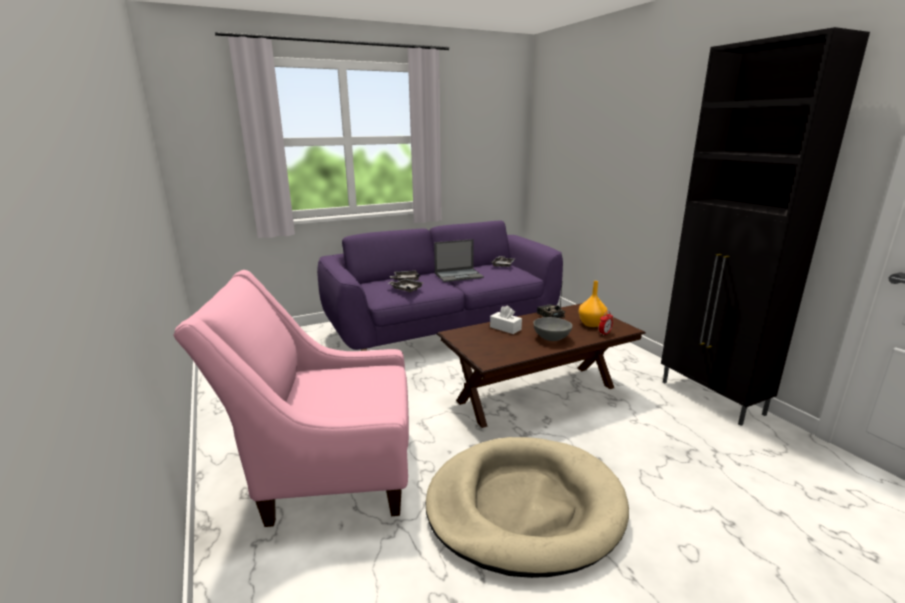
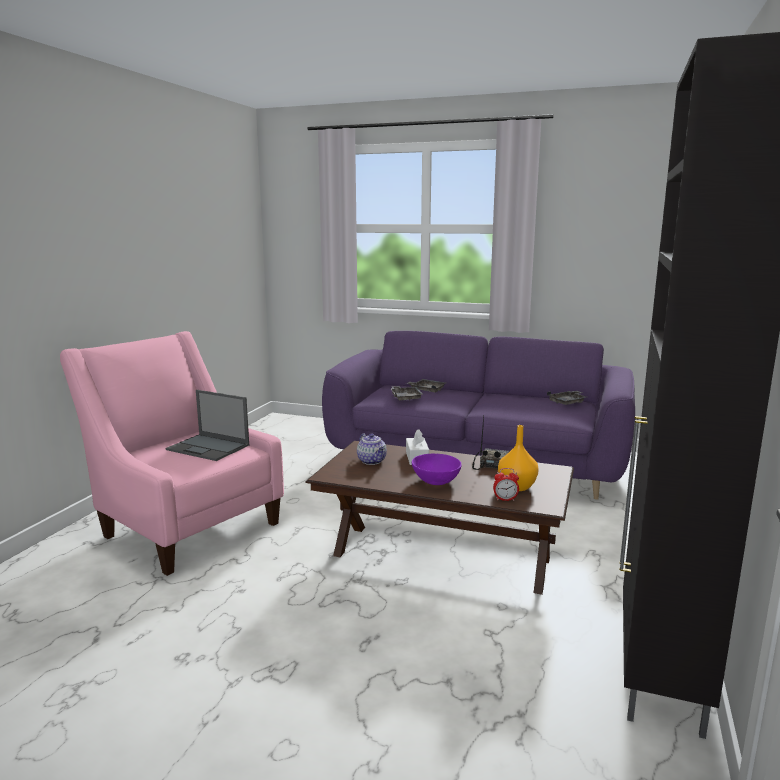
camera: 45 degrees right, 5 degrees down
(459, 275) = (489, 399): laptop -> laptop (209, 447)
(487, 341) = (372, 461): none -> teapot
(524, 507) = (242, 625): beige dog bed -> none
(551, 338) = (436, 481): grey bowl -> purple bowl

